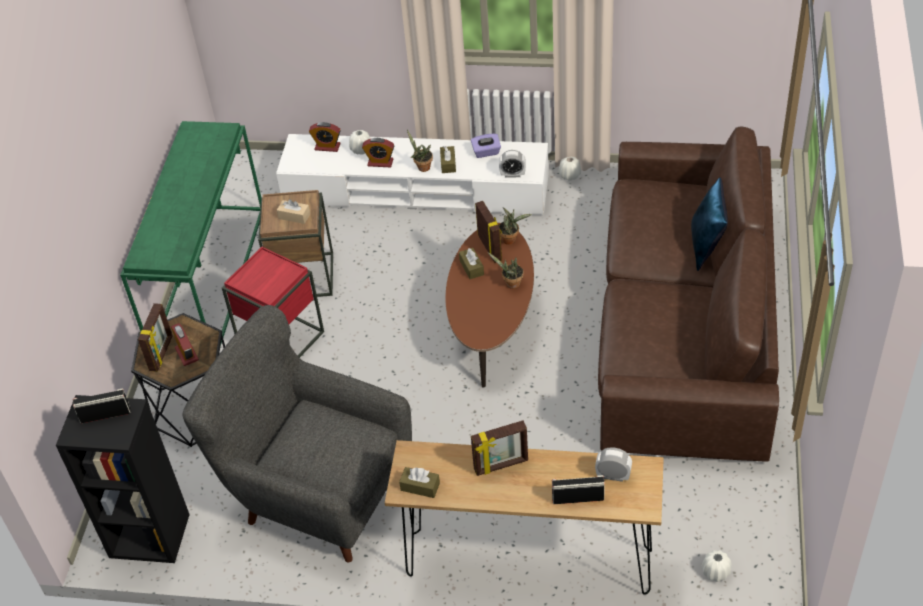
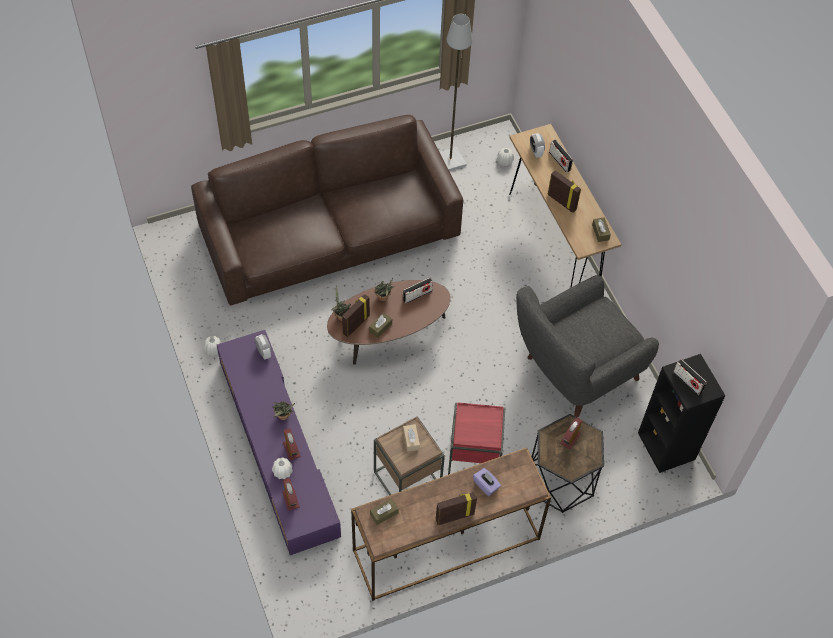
camera: 125 degrees left, 10 degrees up
(162, 353) = (579, 454): picture frame -> picture frame (454, 516)
(208, 279) = (446, 546): green console table -> brown console table
(317, 490) = (575, 370): grey armchair -> grey armchair turned 60 degrees clockwise
(416, 191) = (278, 447): white tv stand -> purple tv stand
(448, 164) = (271, 401): brown tissue box -> brown tissue box (384, 513)
(486, 152) = (246, 380): purple tissue box -> purple tissue box (486, 485)
(495, 317) = (417, 295): none -> radio
(706, 246) = (292, 204): blue pillow -> none
(750, 502) = (450, 160): none -> grey floor lamp

